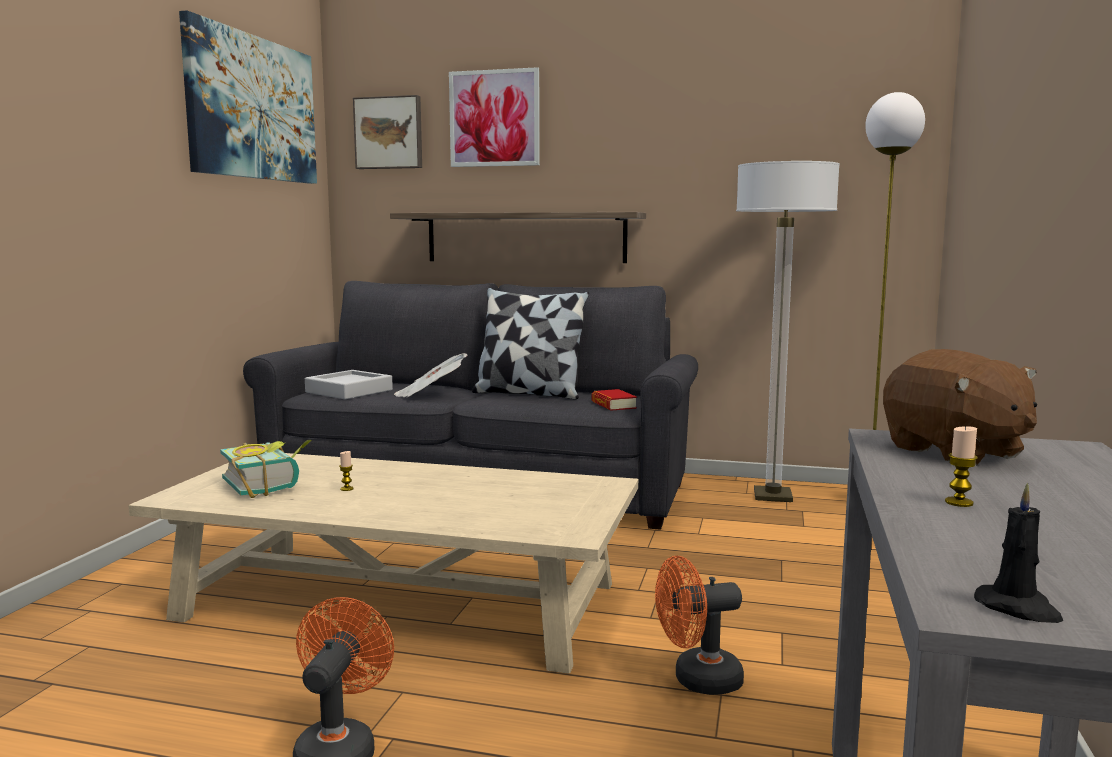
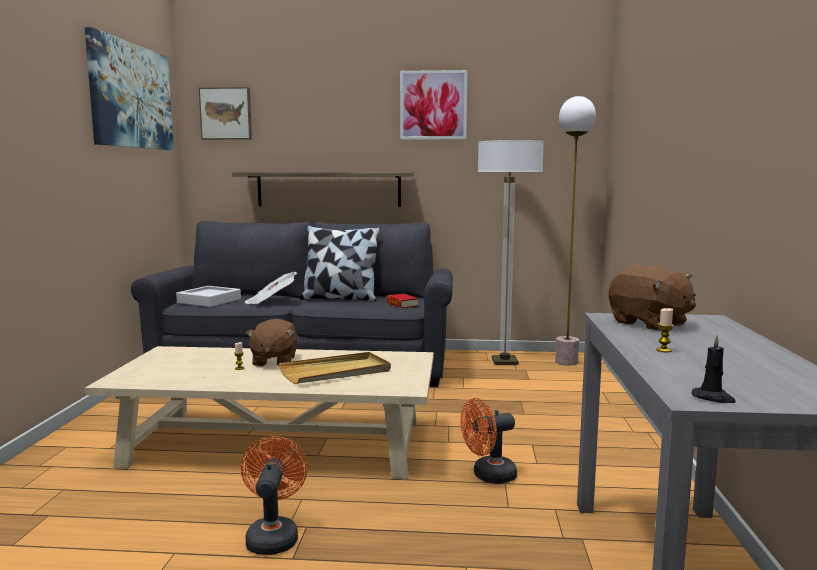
camera: 10 degrees left, 0 degrees up
(269, 485) = (182, 369): book -> none
(399, 480) = (273, 361): none -> brown plush toy
(479, 502) = (336, 372): none -> beige tray
(494, 118) = (305, 105): picture -> picture (433, 105)

